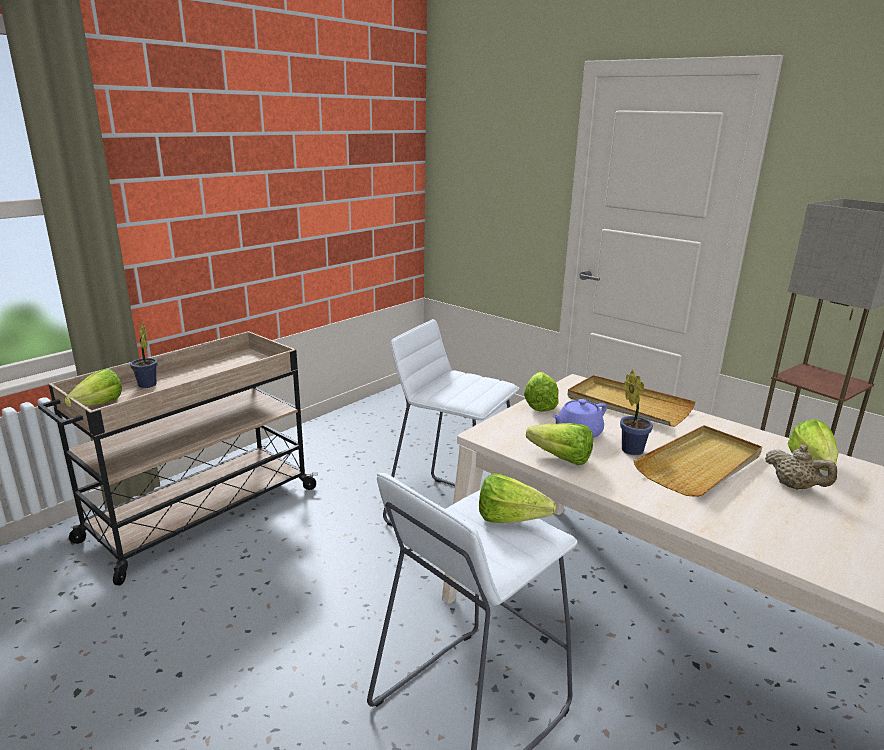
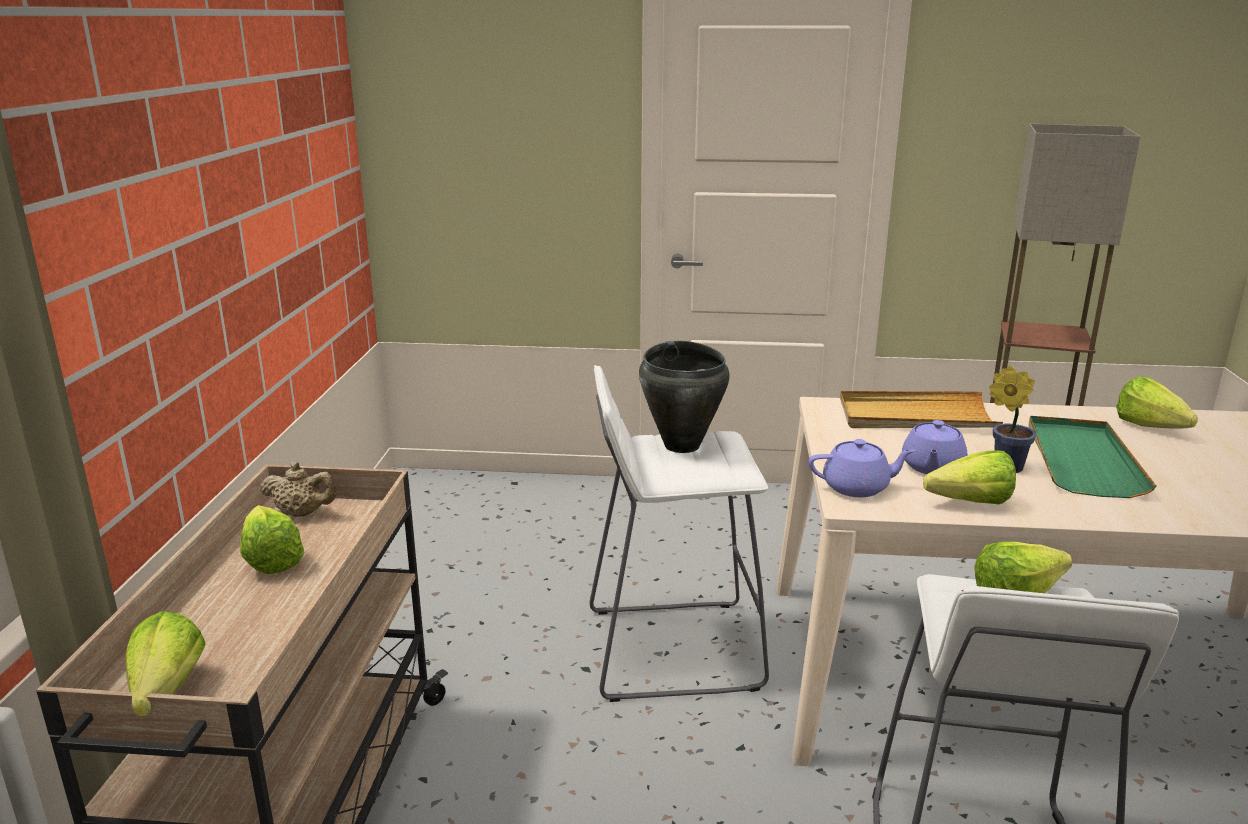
camera: 35 degrees left, 0 degrees up
(147, 386) = (199, 622): potted plant -> none
(468, 381) = (682, 445): none -> black cooking pot
(506, 428) = (857, 487): none -> purple teapot
(540, 403) = (834, 443): lettuce -> lettuce (272, 556)
(700, 464) = (1081, 460): beige tray -> green tray
(794, 486) = (1175, 454): beige teapot -> beige teapot (302, 513)

